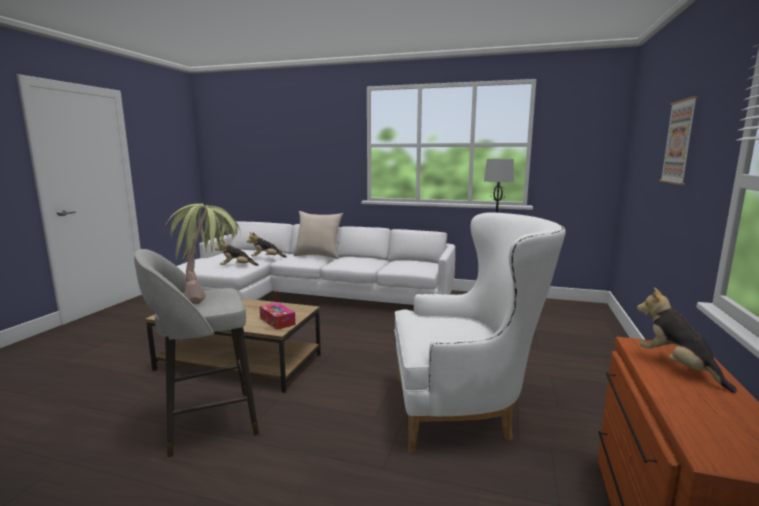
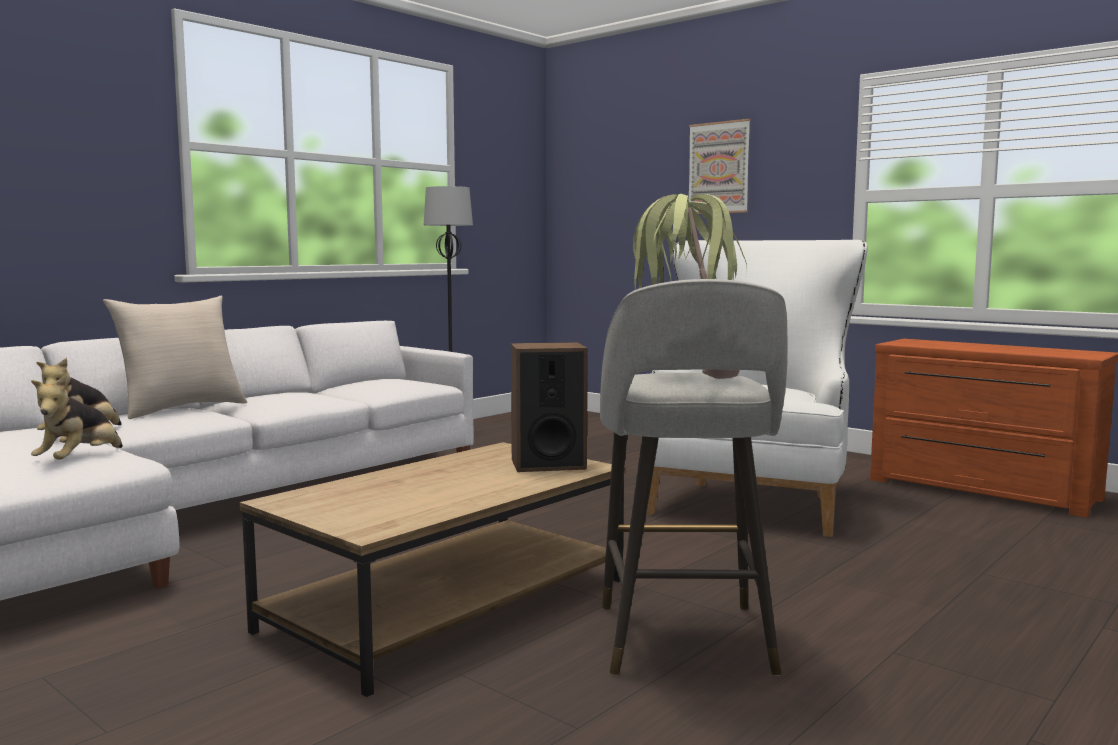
camera: 65 degrees left, 5 degrees down
(277, 321) = (548, 464): tissue box -> speaker
(677, 367) = (948, 344): plush toy -> none

